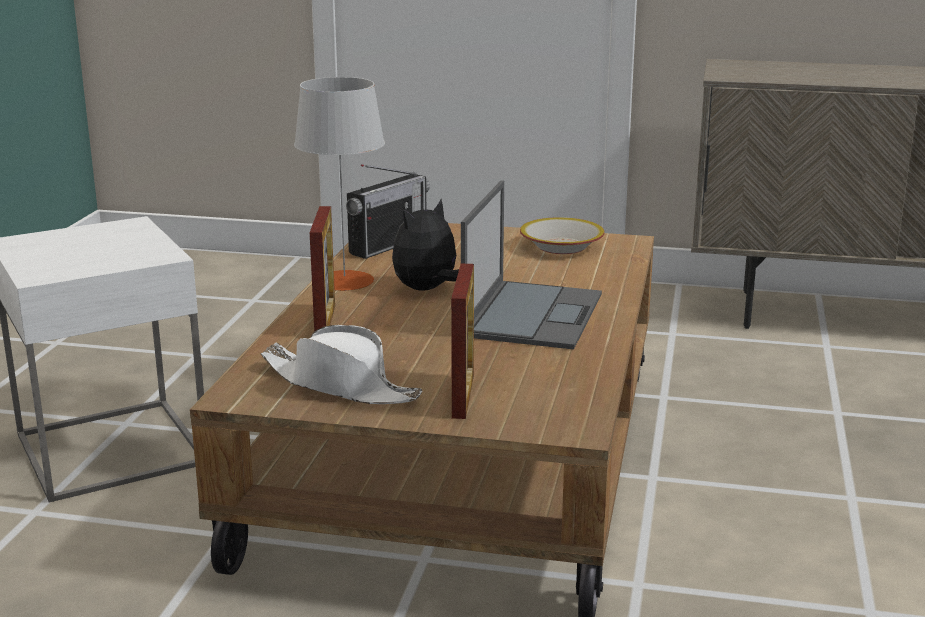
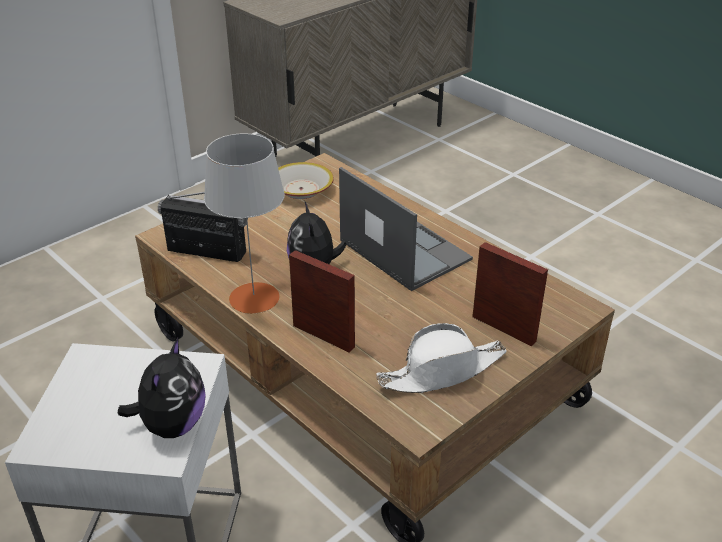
camera: 55 degrees left, 15 degrees up
(77, 269) = (172, 425): none -> plush toy
(388, 245) = (206, 251): radio -> radio turned 60 degrees counterclockwise

